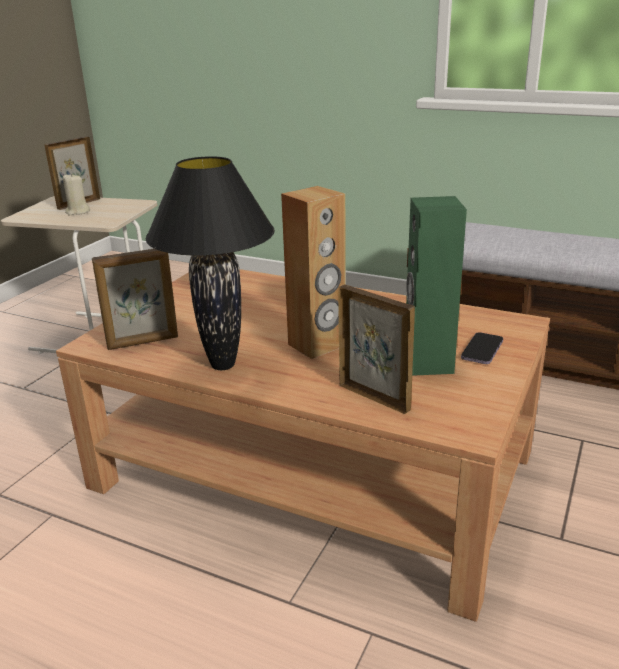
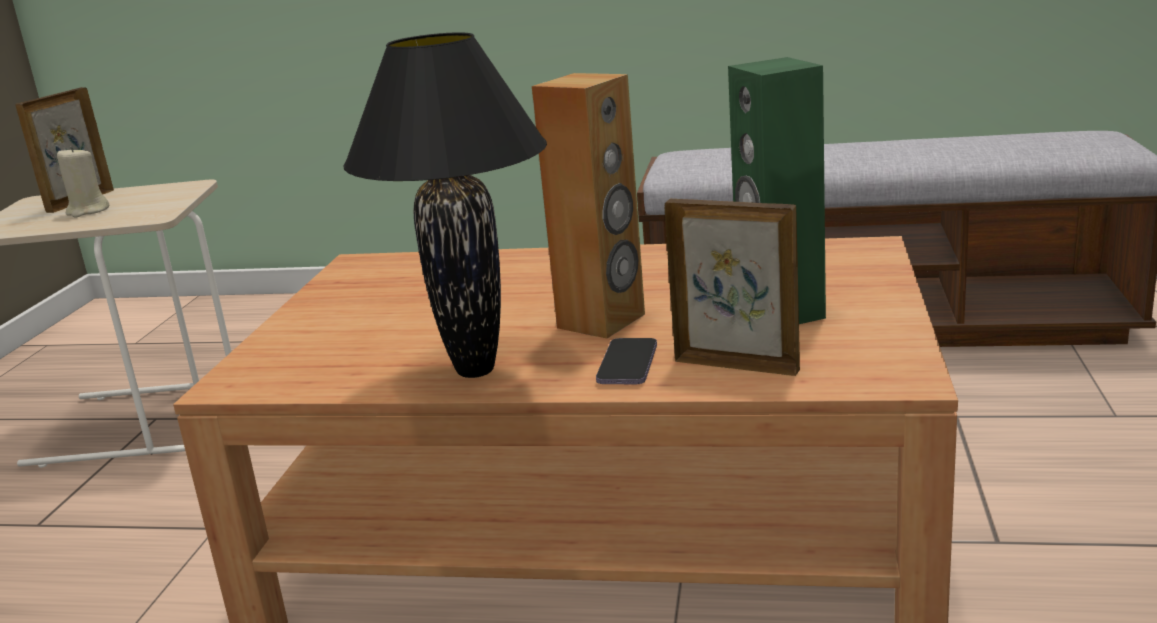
camera: 15 degrees left, 5 degrees down
(143, 342) = (320, 366): picture frame -> none
(482, 350) = (842, 286): phone -> phone (627, 365)

